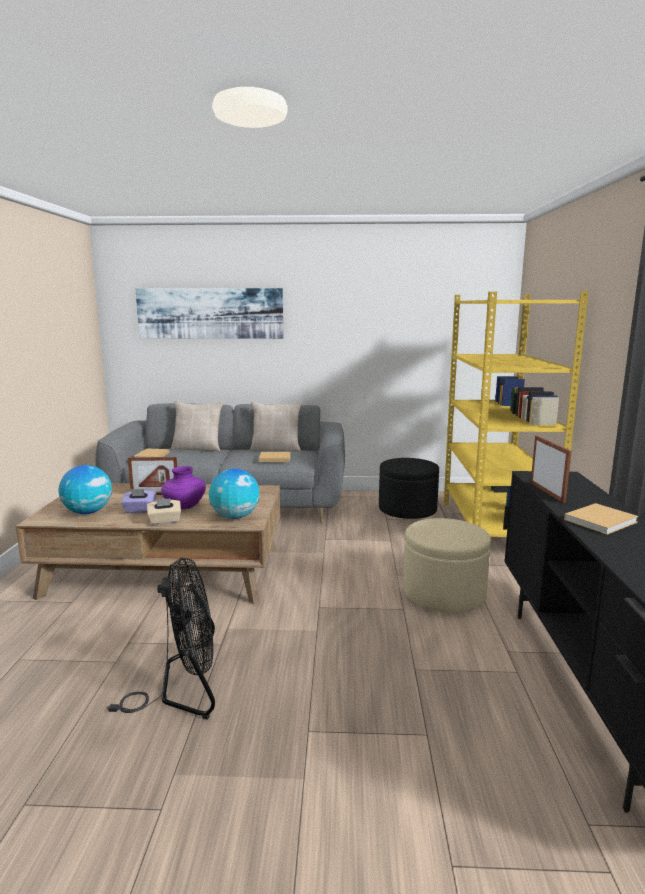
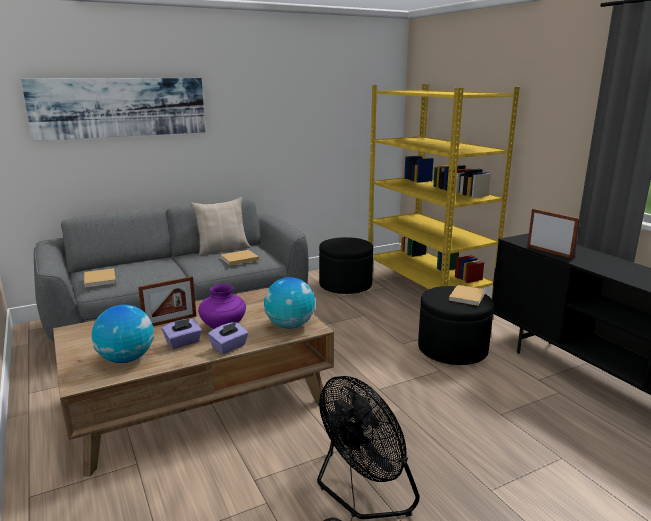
camera: 30 degrees left, 5 degrees up
(165, 521) = (229, 347): beige tissue box -> purple tissue box
(198, 448) = (137, 262): beige pillow -> none
(444, 594) = (452, 349): beige ottoman -> black ottoman
(601, 520) = (613, 267): beige book -> beige book (467, 296)

